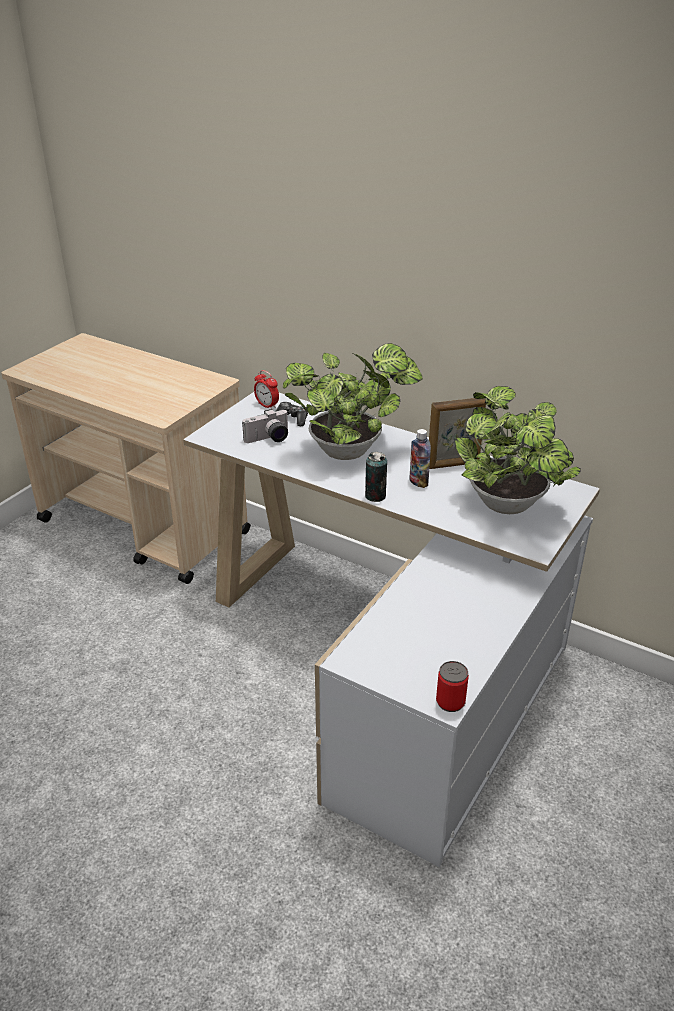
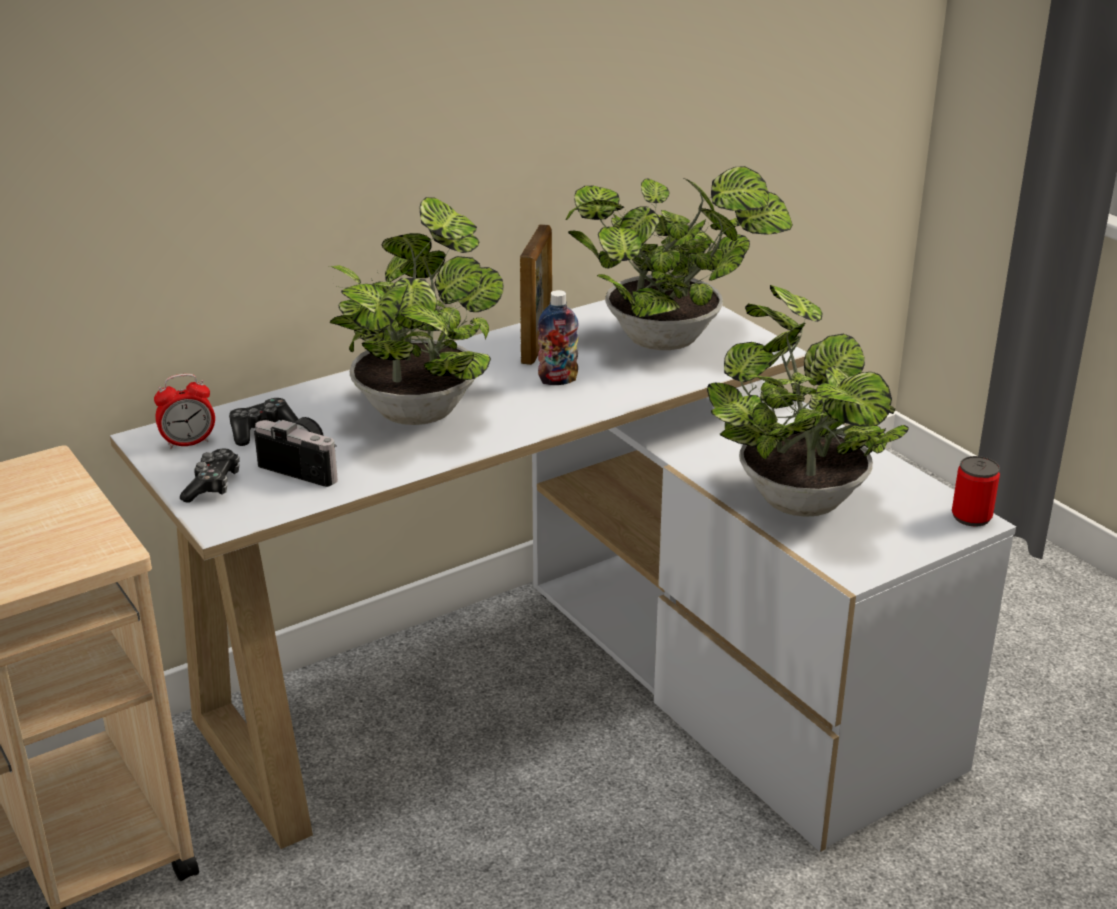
camera: 65 degrees left, 5 degrees down
(234, 423) = (213, 485): none -> game controller
(269, 439) = (306, 465): camera -> camera turned 60 degrees counterclockwise
(375, 496) = (564, 419): can -> none
(415, 617) = (796, 495): none -> potted plant

